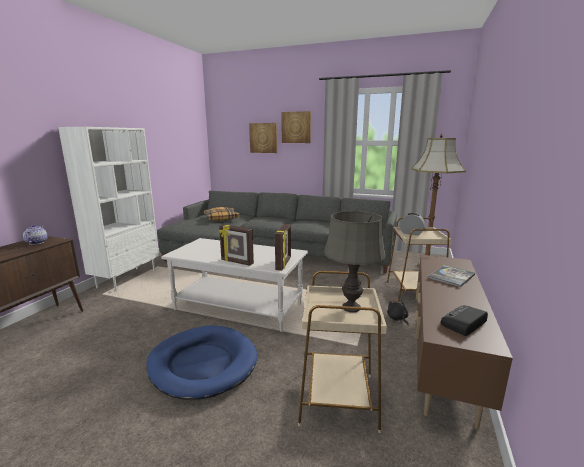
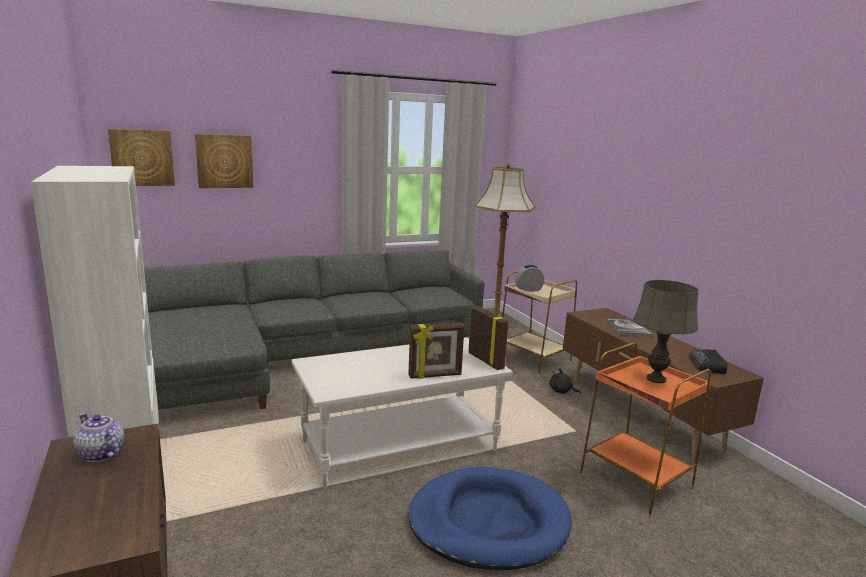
camera: 45 degrees left, 0 degrees up
(221, 218) = (210, 319): pillow -> none
(296, 127) = (287, 144): picture -> picture (142, 157)
(337, 399) = (636, 482): beige side table -> orange side table

